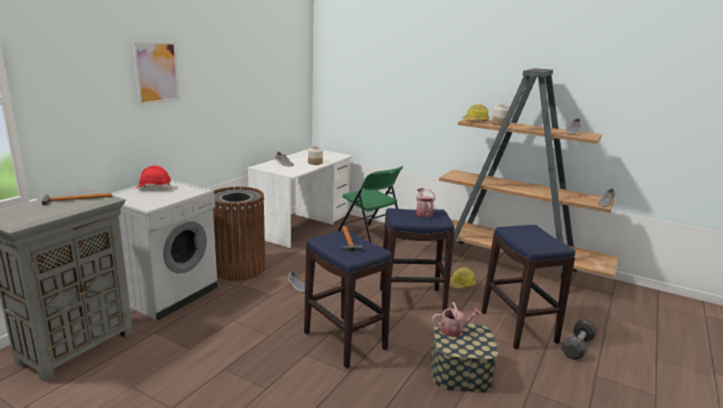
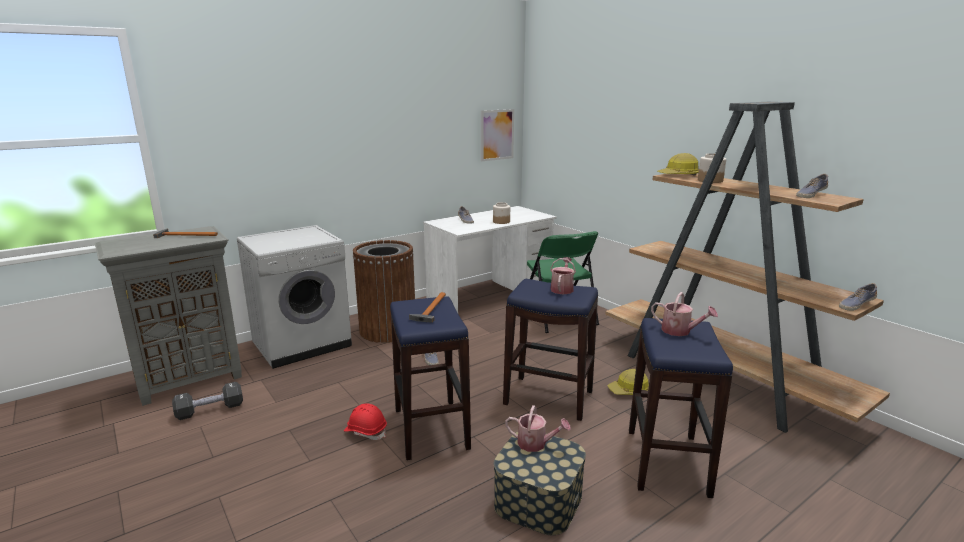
camera: 25 degrees right, 0 degrees up
(154, 188) = (293, 233): red hard hat -> red hard hat (366, 431)
(157, 72) = (308, 115): picture -> picture (497, 135)
(527, 233) = (680, 331): none -> watering can
(577, 347) = (740, 511): black dumbbell -> black dumbbell (210, 410)

